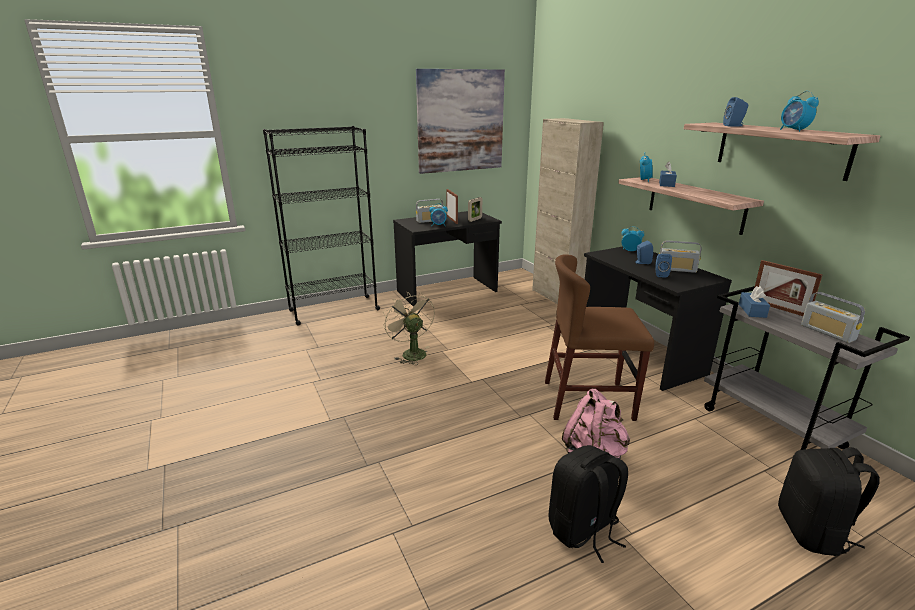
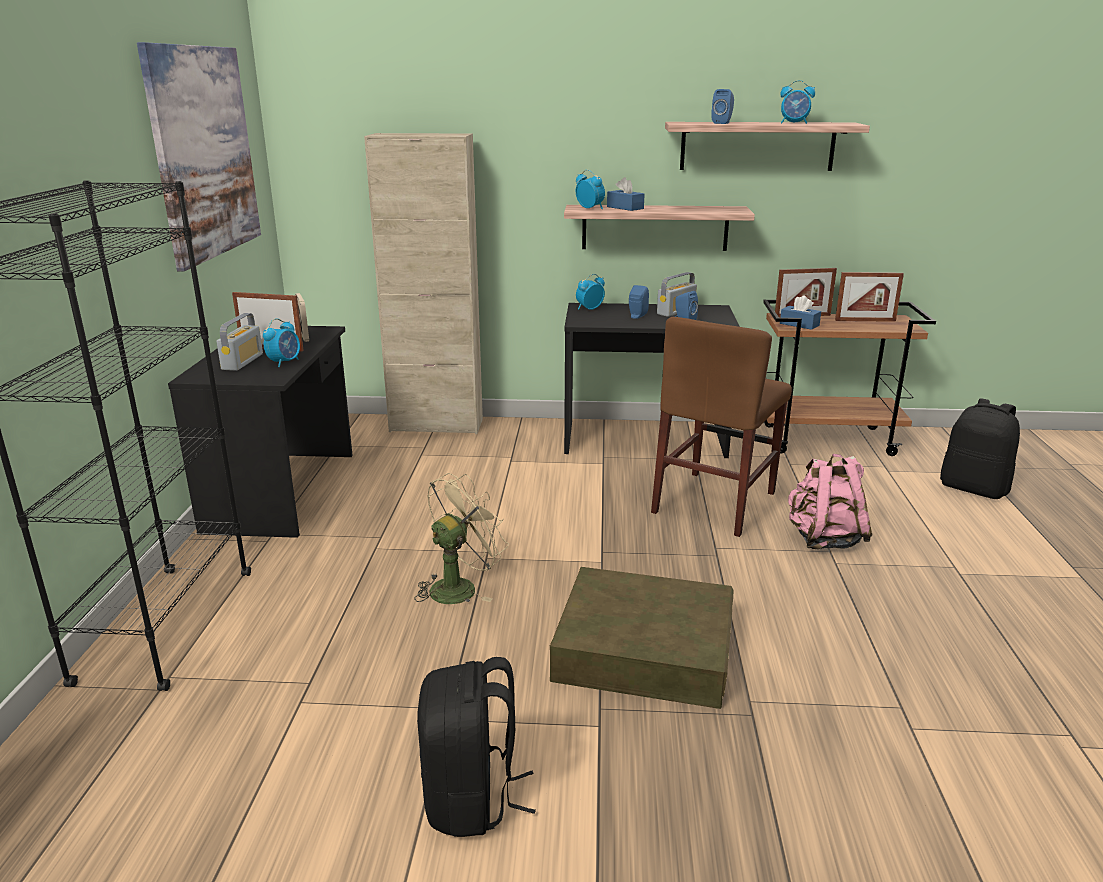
camera: 60 degrees left, 0 degrees up
(401, 416) = (644, 648): none -> brown storage box
(411, 353) = (460, 587): beige fan -> beige fan turned 135 degrees clockwise
(583, 530) = (944, 591): black backpack -> black backpack (472, 799)
(773, 428) = (828, 440): grey cart -> brown cart
(827, 332) = (865, 320): radio -> picture frame

